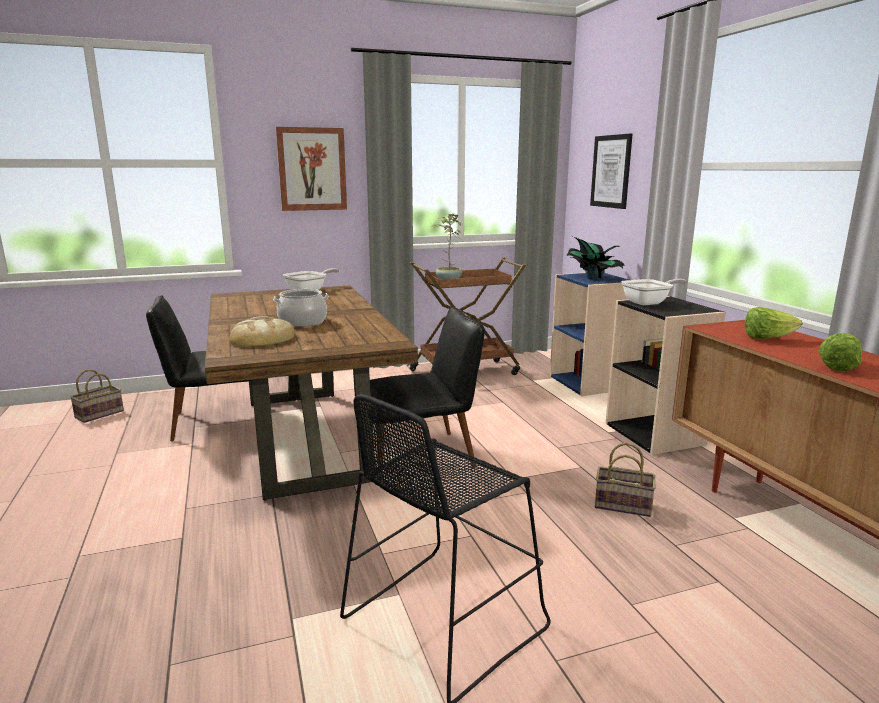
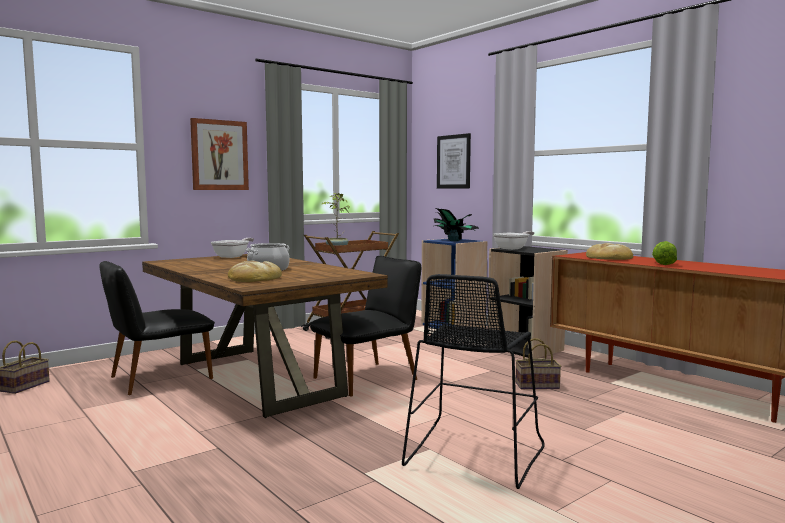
camera: 20 degrees left, 10 degrees down
(767, 338) = (609, 257): lettuce -> bread

